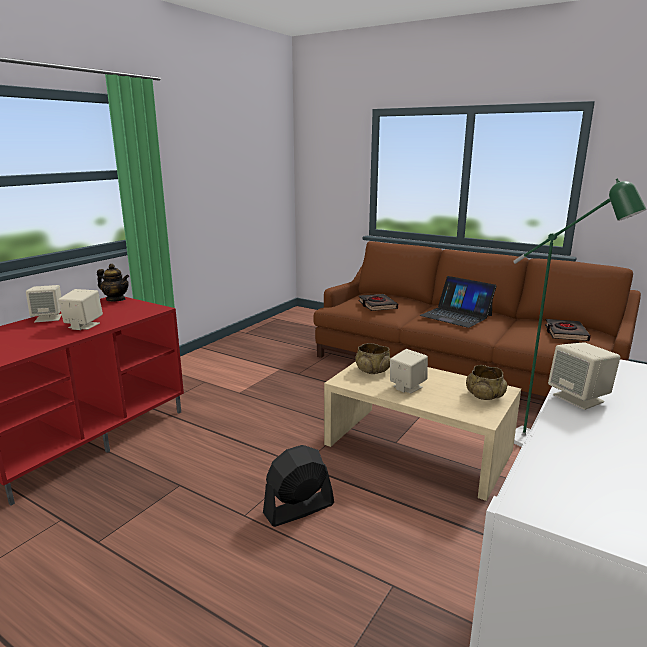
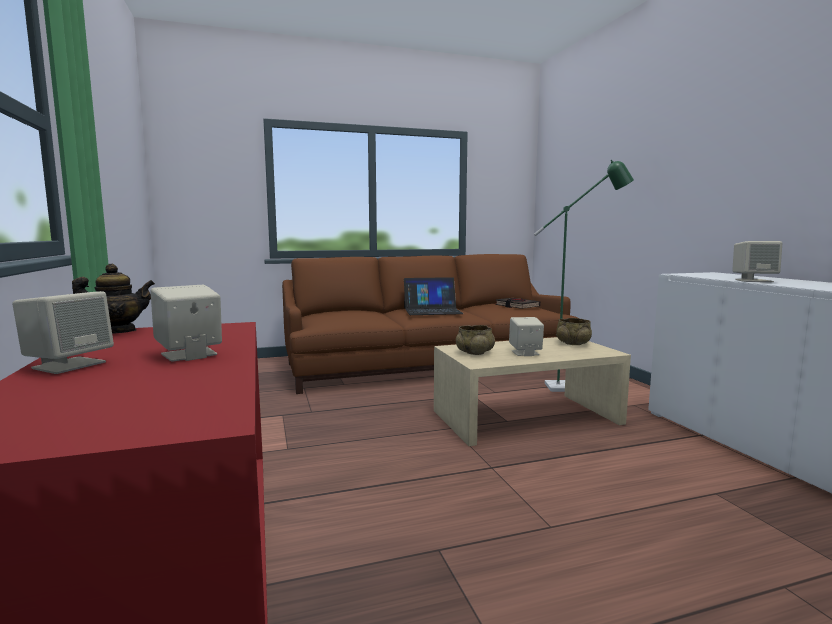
camera: 50 degrees left, 10 degrees down
(298, 509) = (567, 494): black fan -> none
(377, 305) = (354, 317): black book -> none

